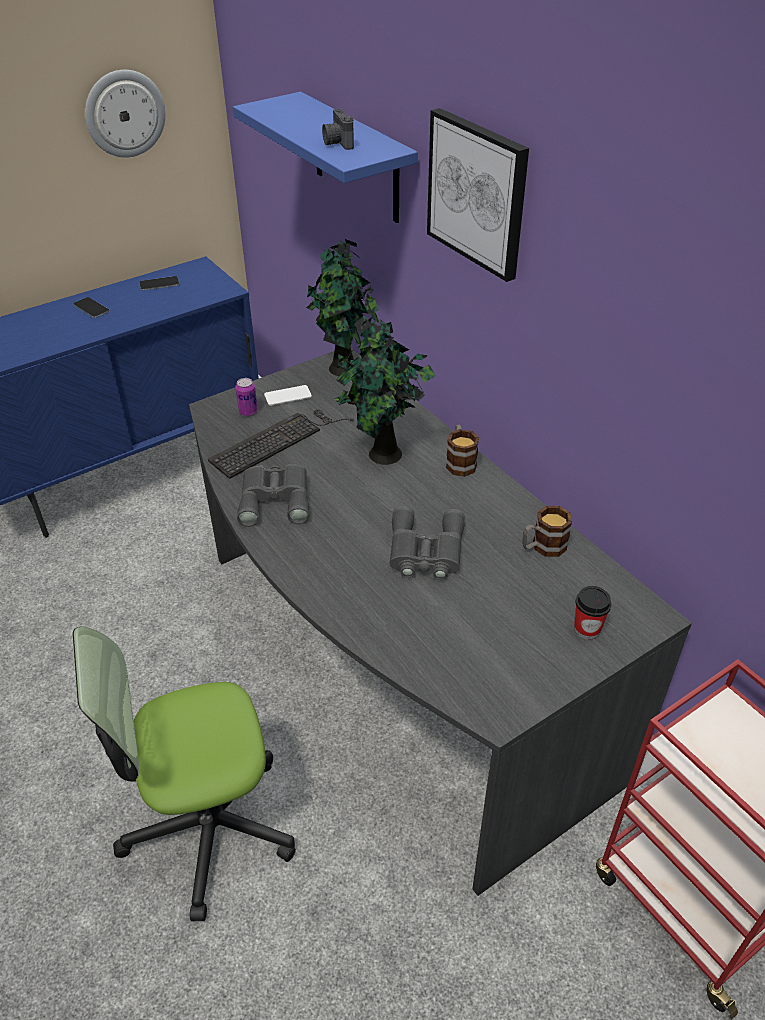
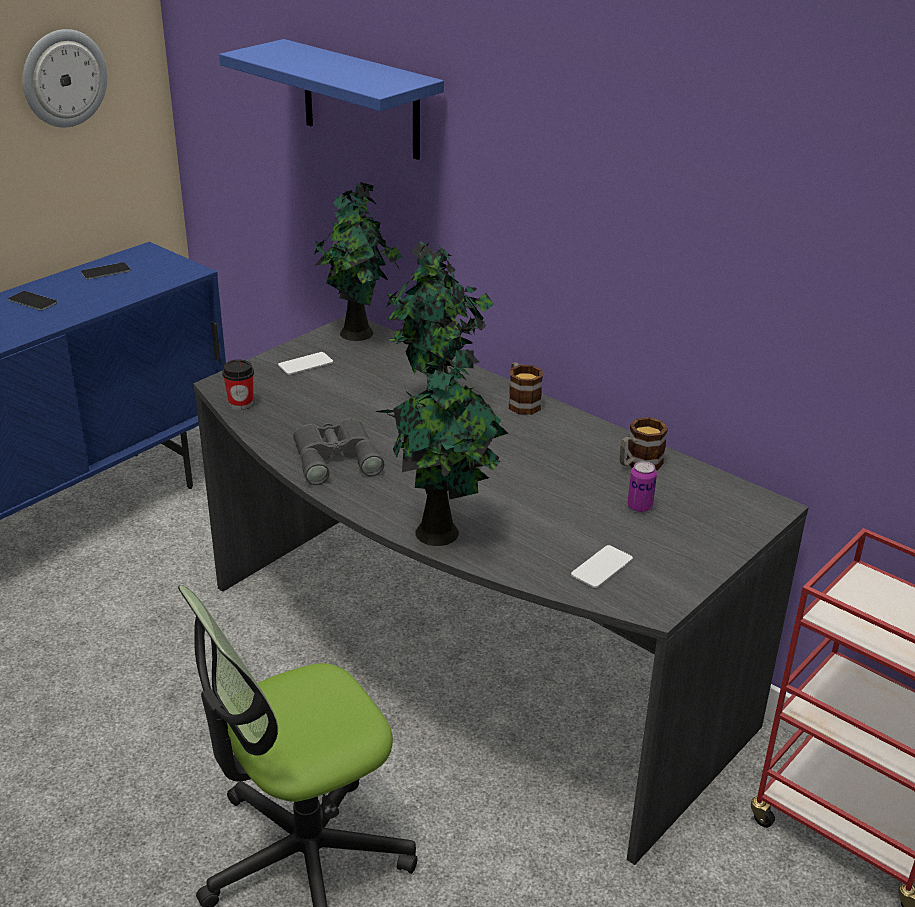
camera: 15 degrees left, 10 degrees down
(248, 412) = (267, 383): can -> can (639, 506)
(278, 440) = (314, 405): keyboard -> none
(335, 595) = (441, 532): none -> potted plant
(337, 143) = (357, 77): camera -> none
(425, 552) = (520, 483): grey binoculars -> none
(465, 660) = (601, 567): none -> phone
(477, 193) = (521, 111): picture -> none
(587, 629) = (711, 525): cup -> cup (241, 404)

